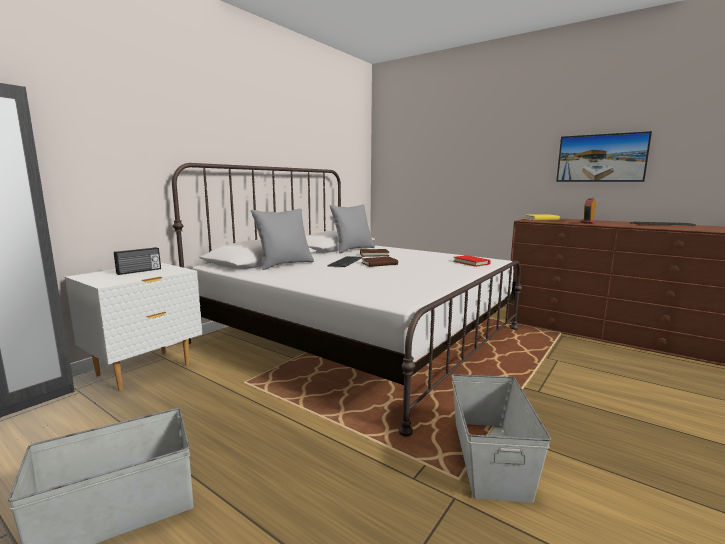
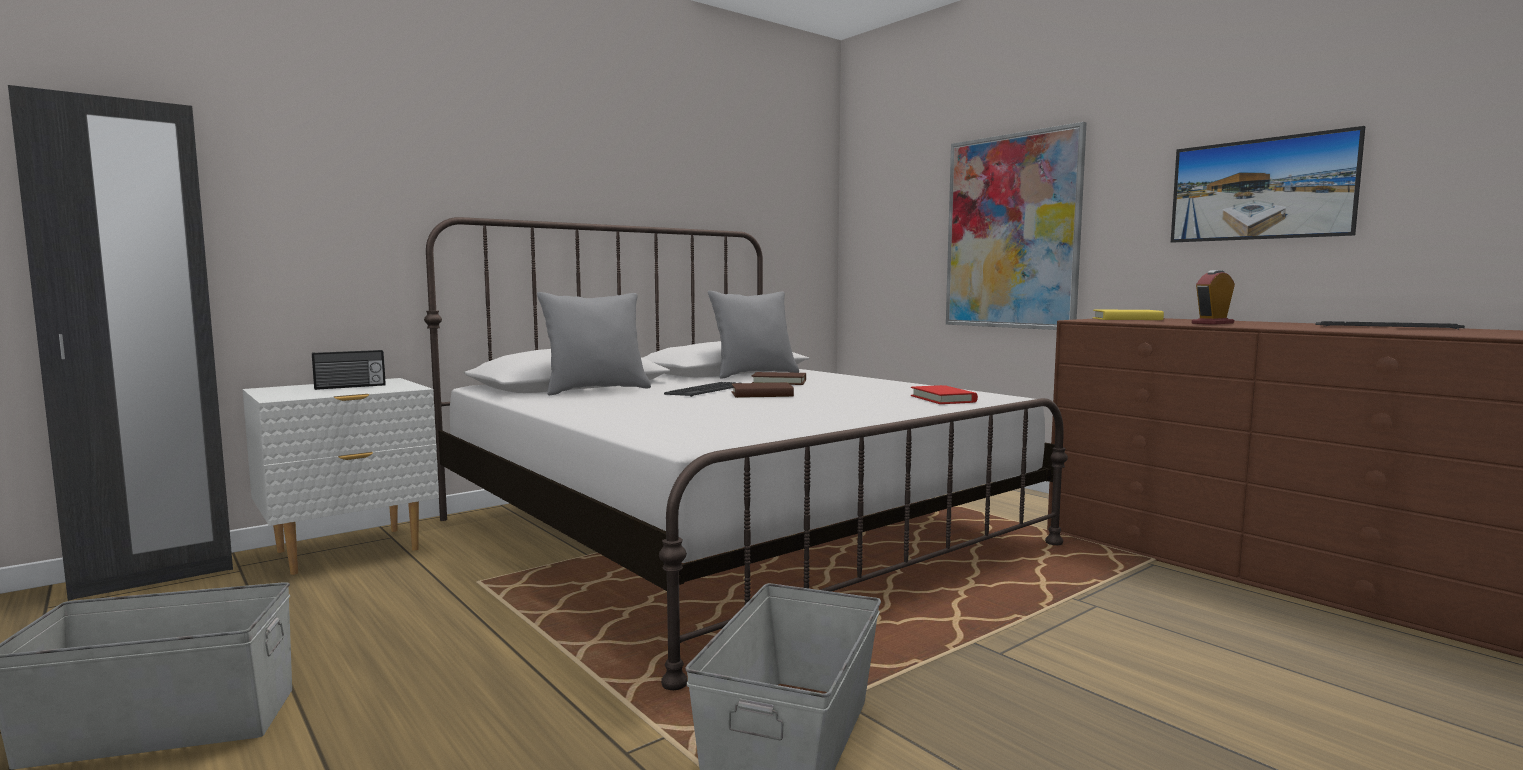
camera: 15 degrees right, 5 degrees down
(472, 173) = (1011, 232): none -> picture

